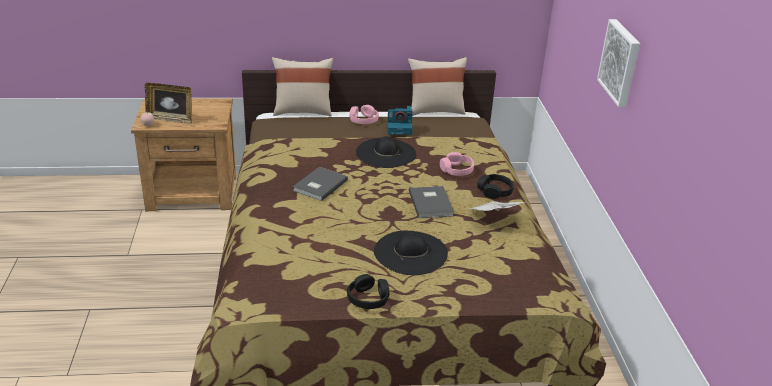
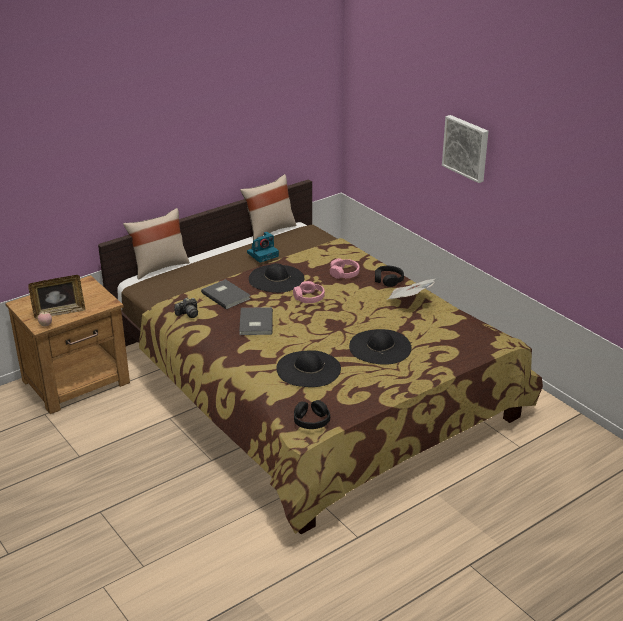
camera: 30 degrees left, 0 degrees up
(272, 157) = (188, 314): none -> camera
(316, 246) = (308, 369): none -> black hat
(363, 120) = (222, 257): pink headphones -> pink headphones (309, 298)
(368, 298) = (387, 389): black headphones -> black headphones (311, 420)
(431, 203) = (354, 305): grey book -> grey book (226, 295)

